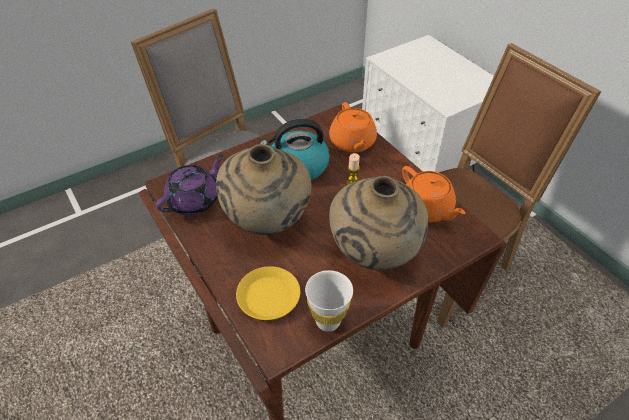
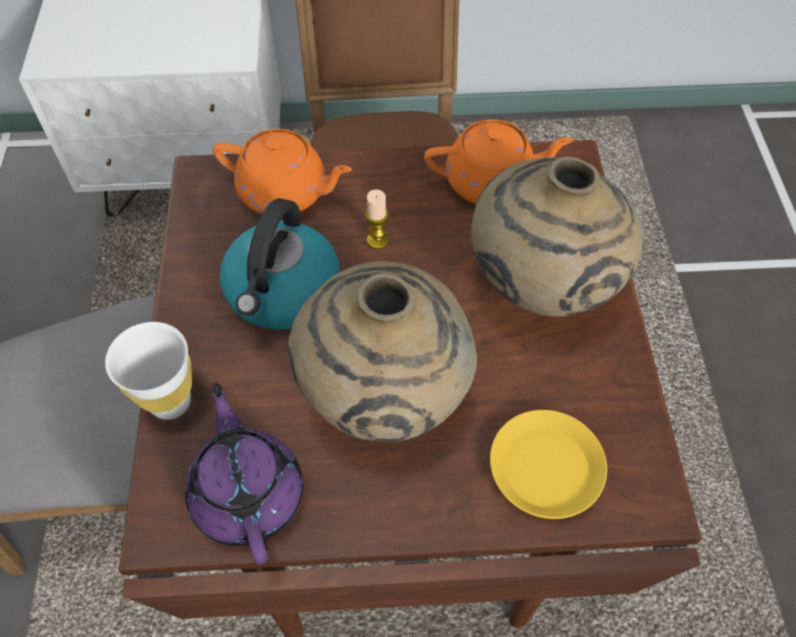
camera: 60 degrees left, 10 degrees up
(328, 321) = (632, 408): white cup -> white cup (170, 402)

